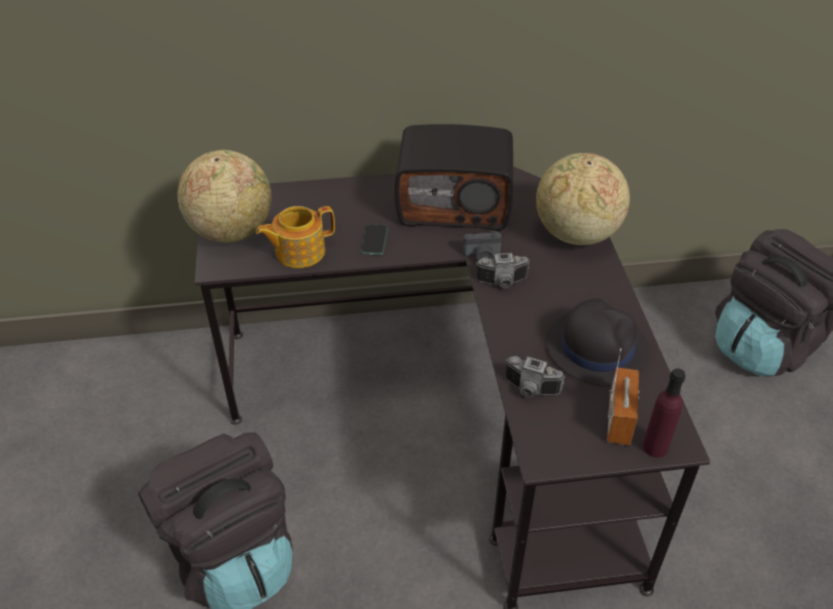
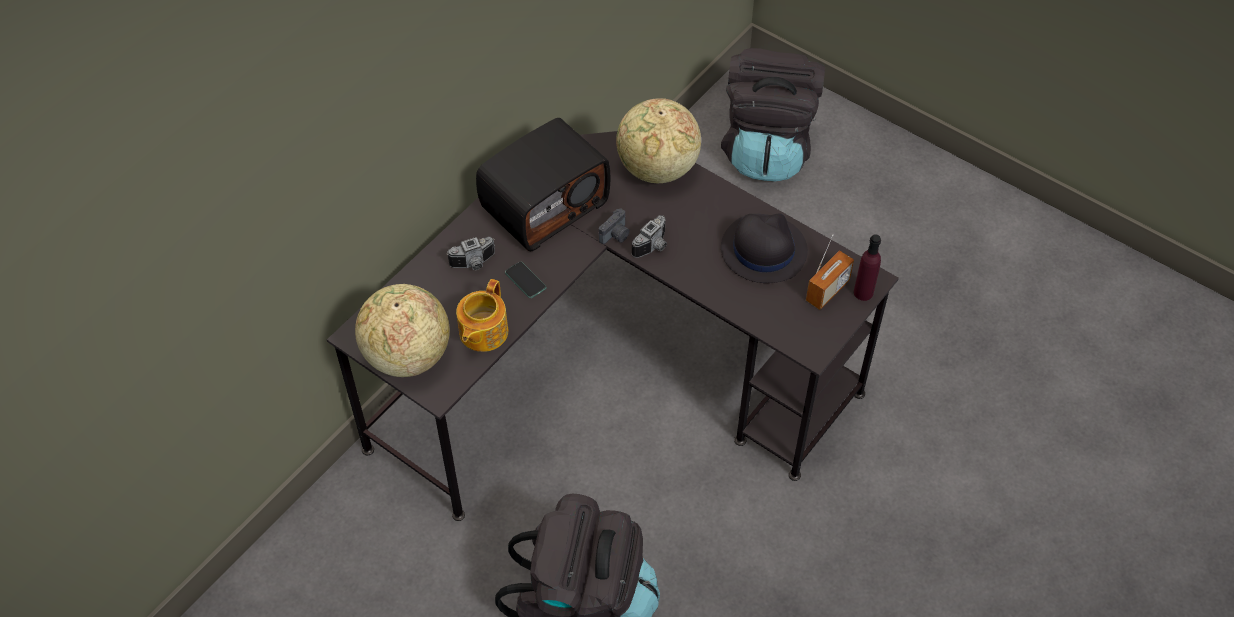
camera: 45 degrees left, 10 degrees up
(530, 390) = (758, 312): camera -> camera (474, 264)
(619, 420) = (827, 291): radio -> radio turned 75 degrees clockwise

